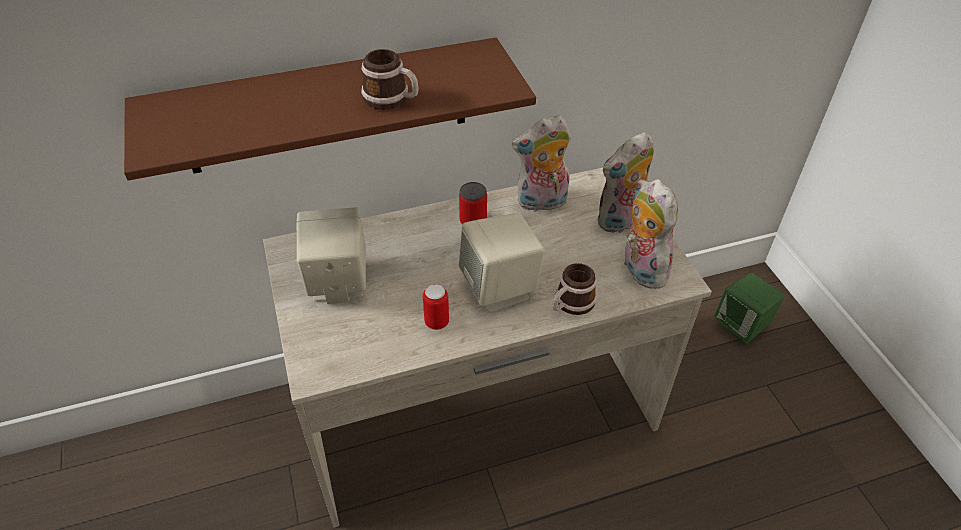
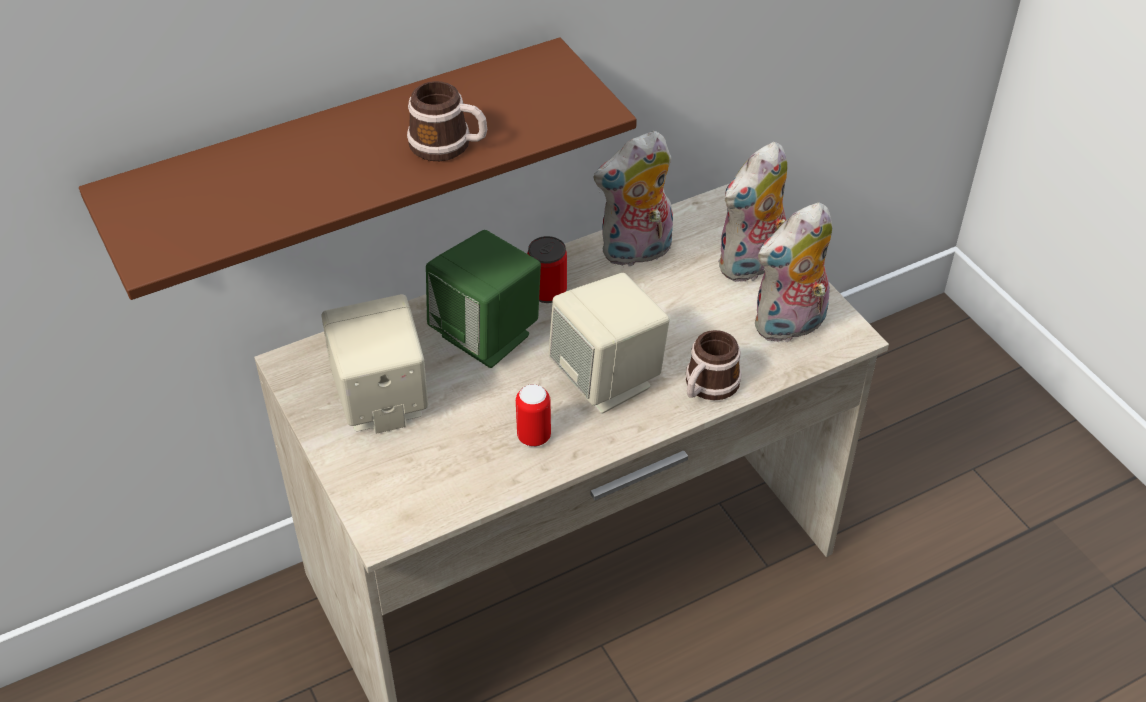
camera: 10 degrees left, 0 degrees up
(640, 269) = (789, 326): plush toy -> plush toy turned 90 degrees counterclockwise
(741, 326) = (925, 390): green speaker -> green speaker (487, 336)

